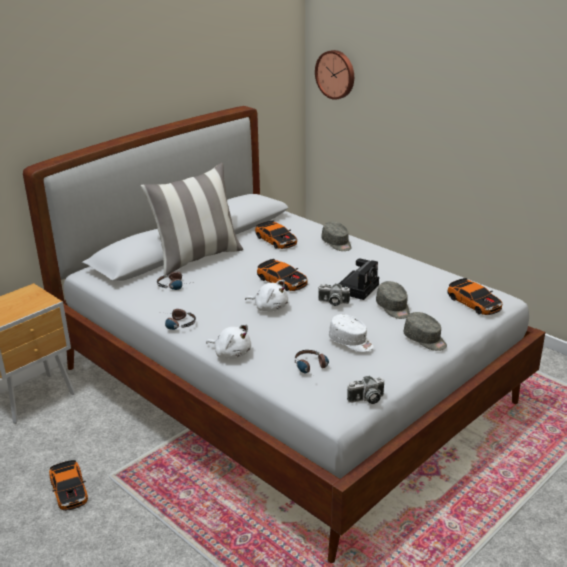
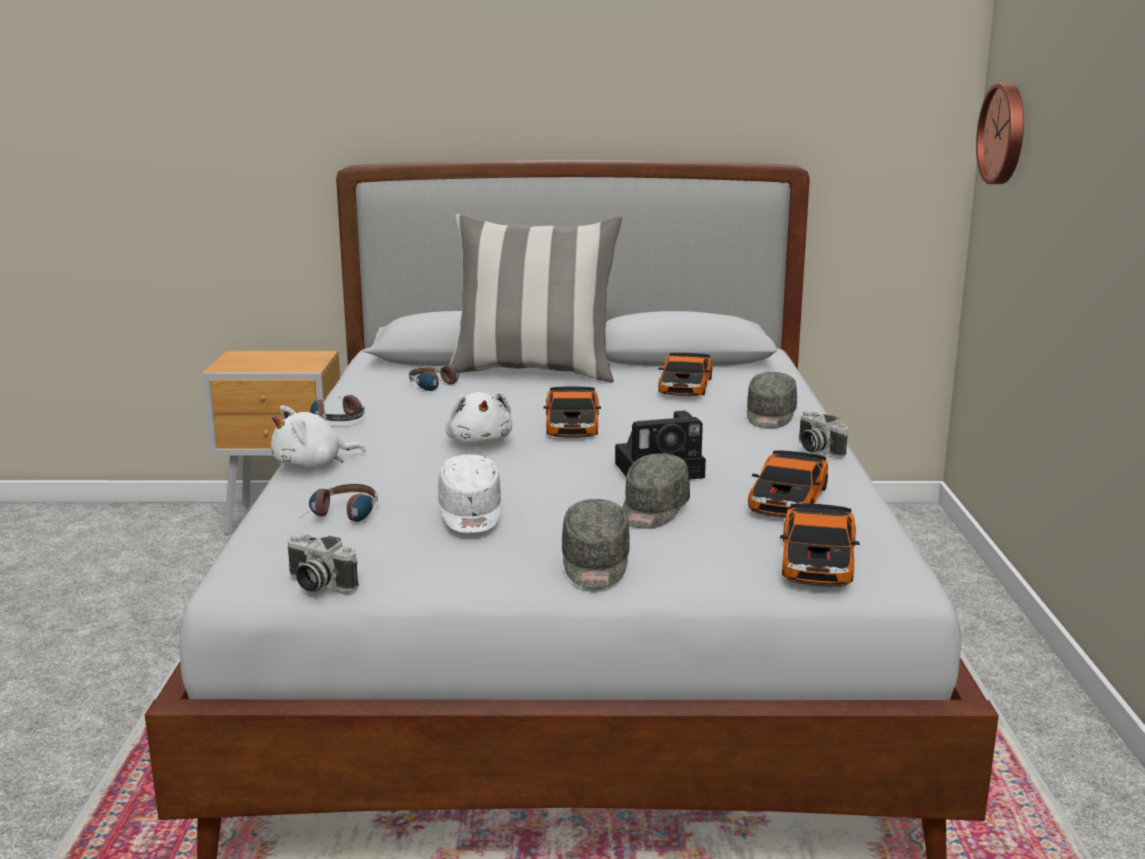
camera: 45 degrees right, 10 degrees down
(70, 490) = (142, 622): toy car -> toy car (788, 498)
(231, 353) = (313, 466): white plush toy -> white plush toy turned 75 degrees clockwise
(333, 302) = (574, 468): camera -> camera (816, 449)

